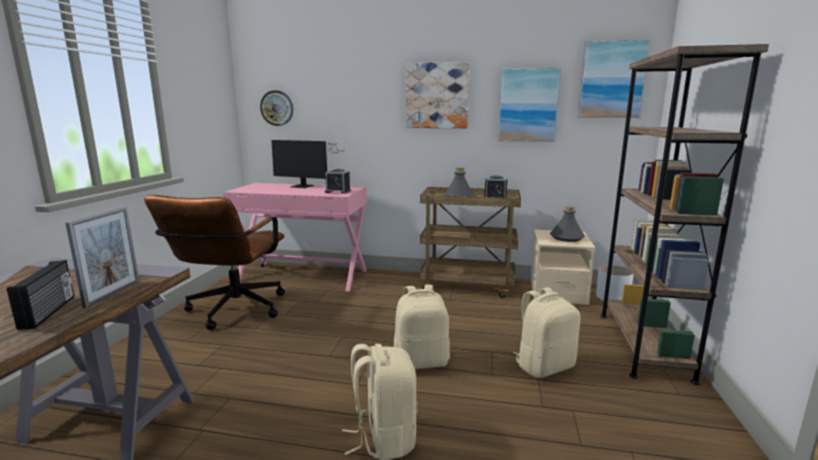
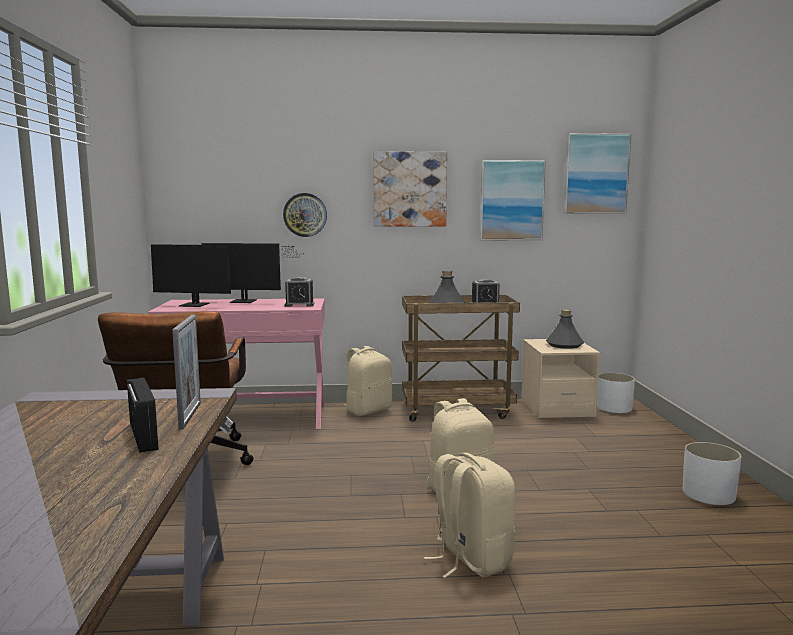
camera: 15 degrees left, 5 degrees down
(265, 188) = (197, 305): none -> monitor
(277, 108) = (204, 203): wall clock -> wall clock (305, 215)
(544, 366) = (587, 476): beige backpack -> beige backpack (368, 410)
(643, 345) = (667, 447): brown bookcase -> none
(659, 403) = (708, 494): none -> white planter

